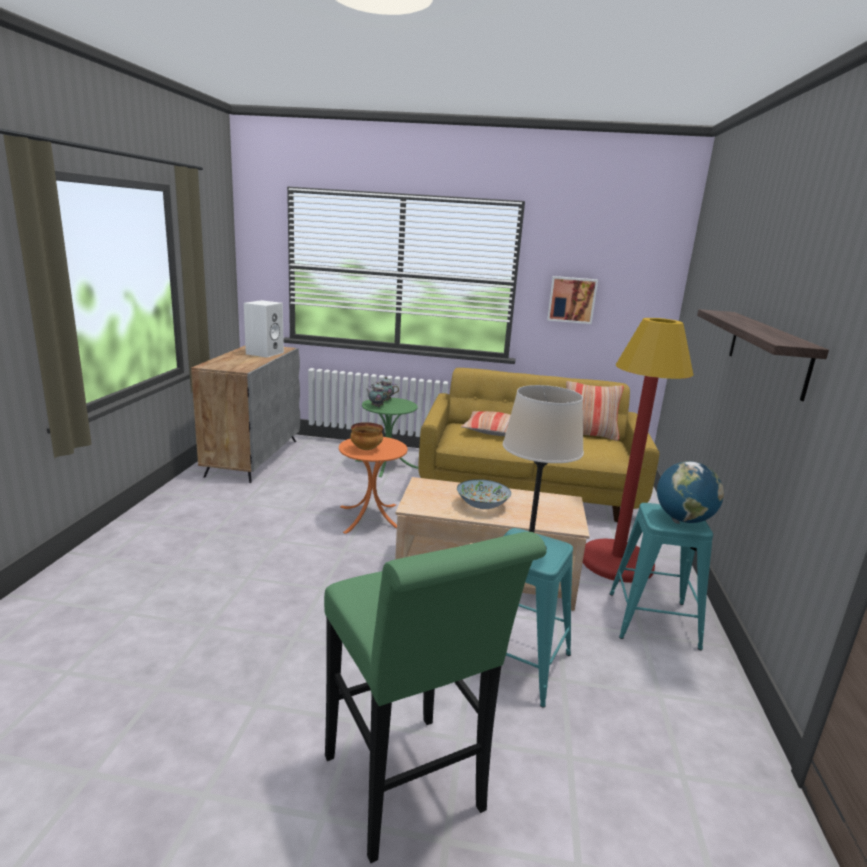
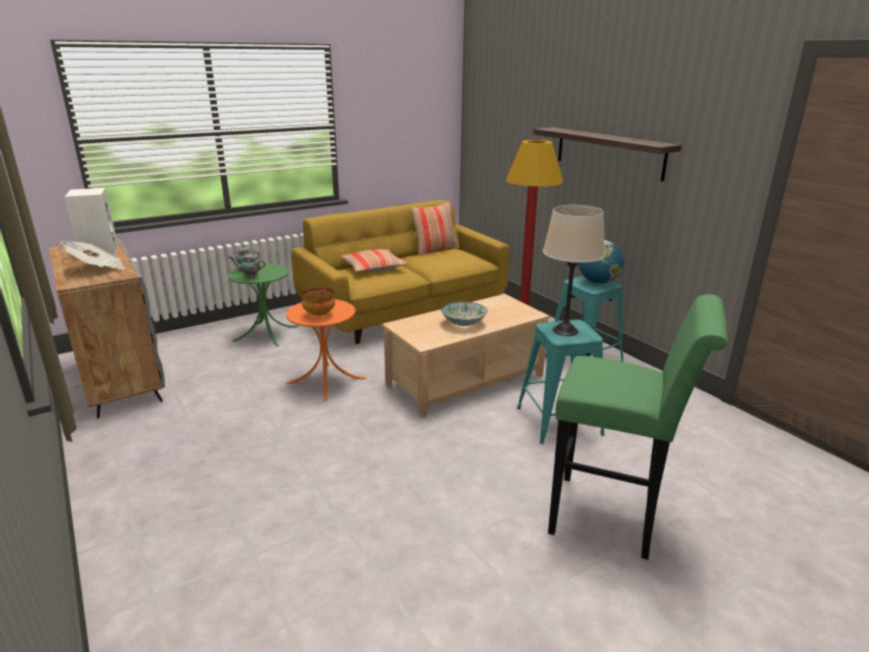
camera: 40 degrees left, 5 degrees up
(240, 362) = (98, 269): none -> newspaper
(571, 299) = (383, 134): picture -> none

